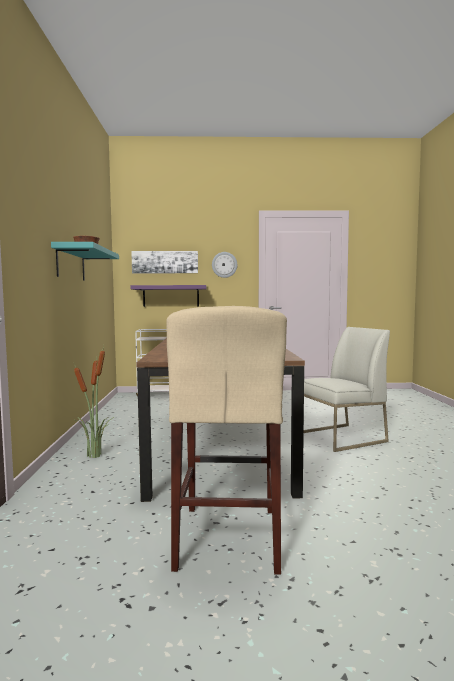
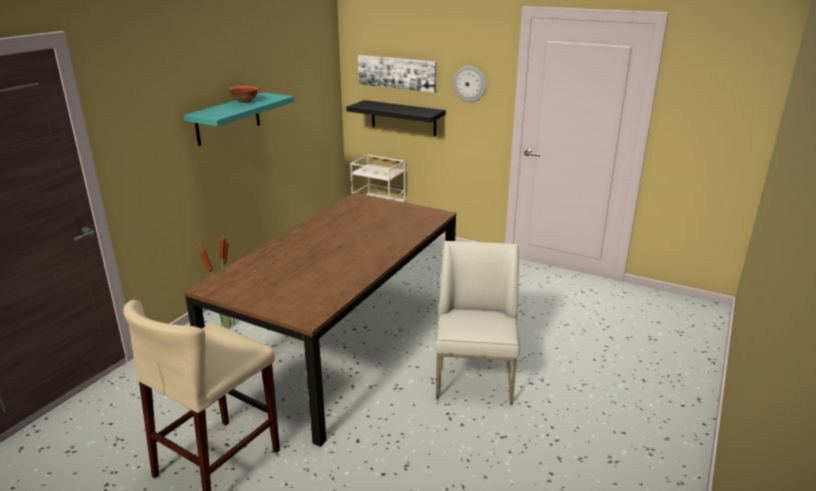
camera: 30 degrees right, 20 degrees up
(171, 296) = (403, 118): purple shelf -> black shelf
(341, 438) = (475, 377): white chair -> white chair turned 90 degrees counterclockwise

